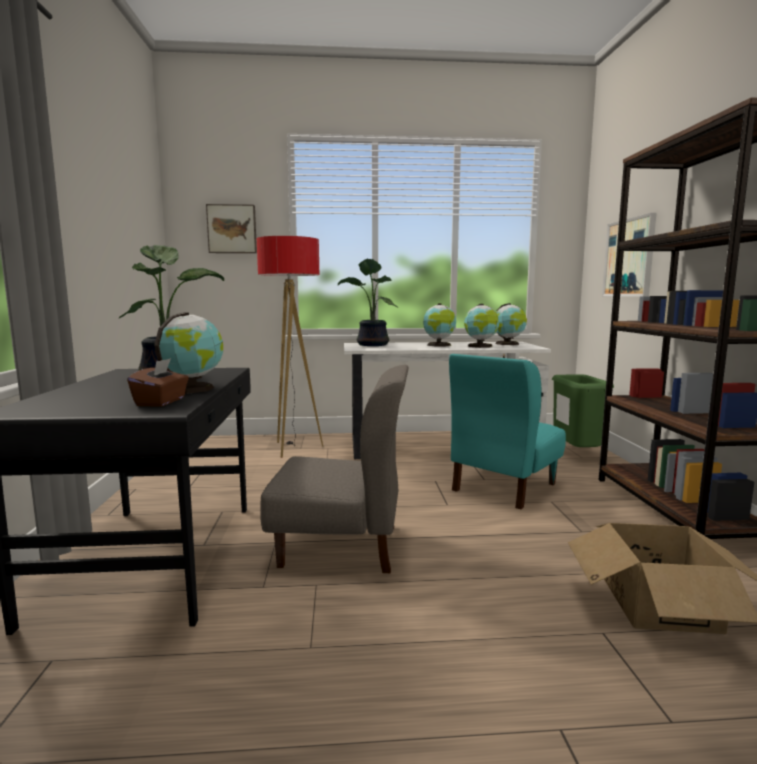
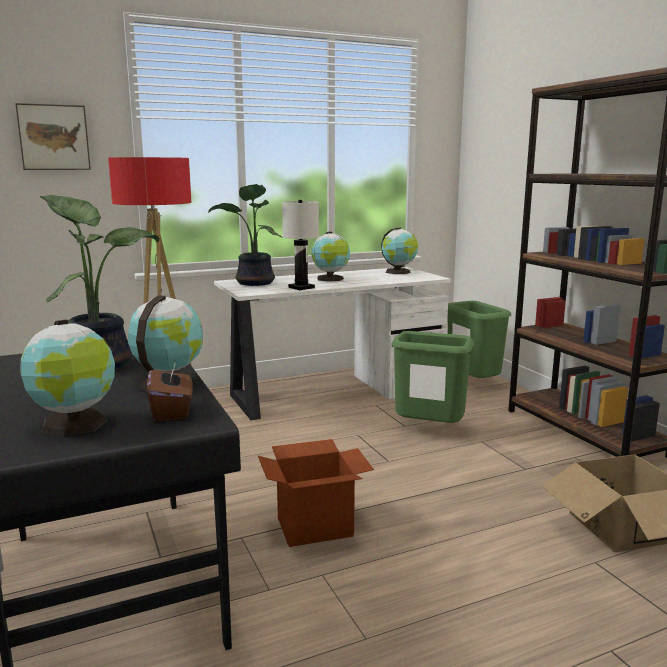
camera: 20 degrees left, 5 degrees up
(341, 545) = (315, 527): grey chair -> cardboard box
(404, 348) = (301, 288): none -> white table lamp
(480, 346) = (377, 278): globe -> globe (75, 425)
(503, 487) = (428, 432): turquoise chair -> green trash can
(629, 258) = (518, 180): picture -> none

